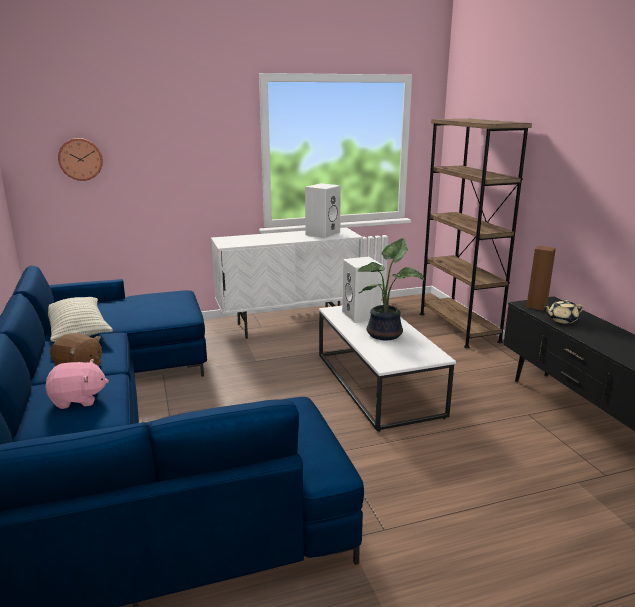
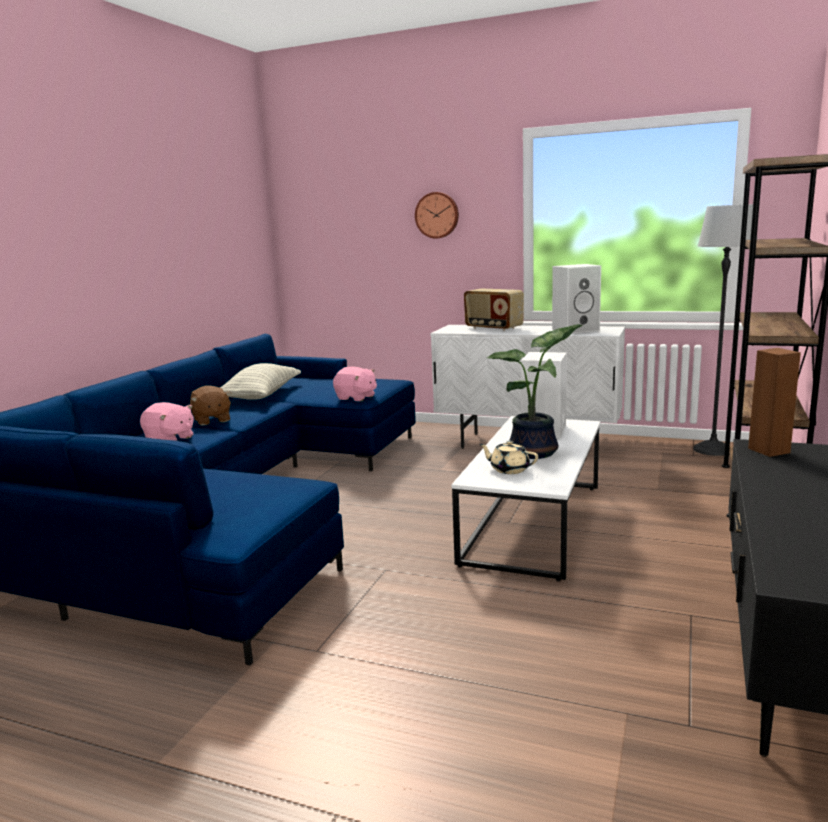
camera: 40 degrees right, 5 degrees down
(80, 159) = (336, 234): wall clock -> wall clock (437, 215)
(179, 315) = (356, 398): none -> pink plush toy
(258, 238) = (493, 328): none -> radio
(400, 304) = (712, 449): none -> floor lamp
(561, 320) = (772, 472): beige teapot -> beige teapot (509, 469)

